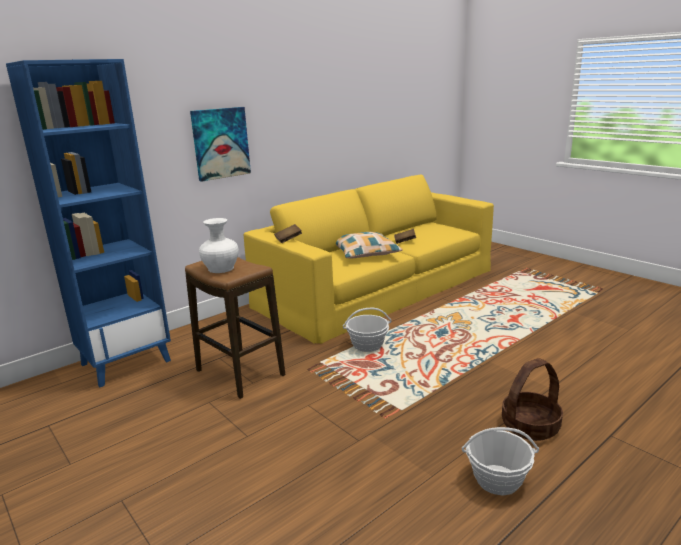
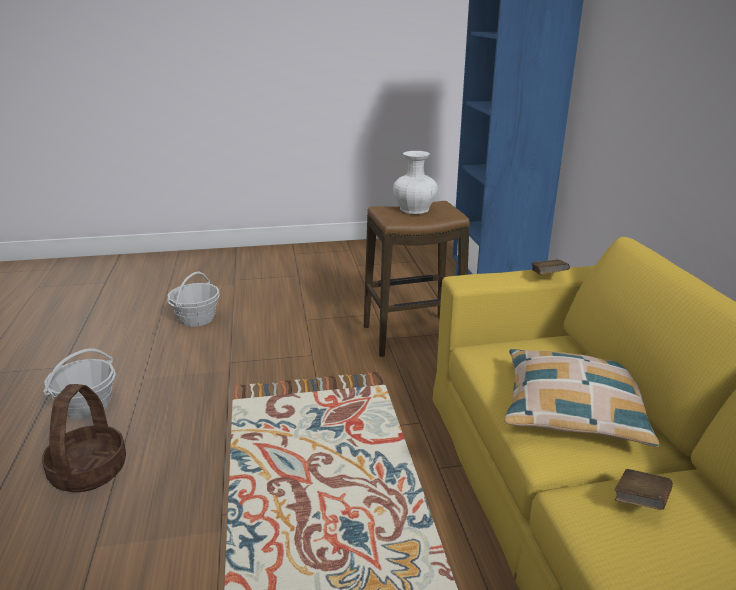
camera: 120 degrees right, 5 degrees up
(220, 143) = (667, 102): picture -> none
(367, 345) = (390, 435): basket -> basket (197, 319)

